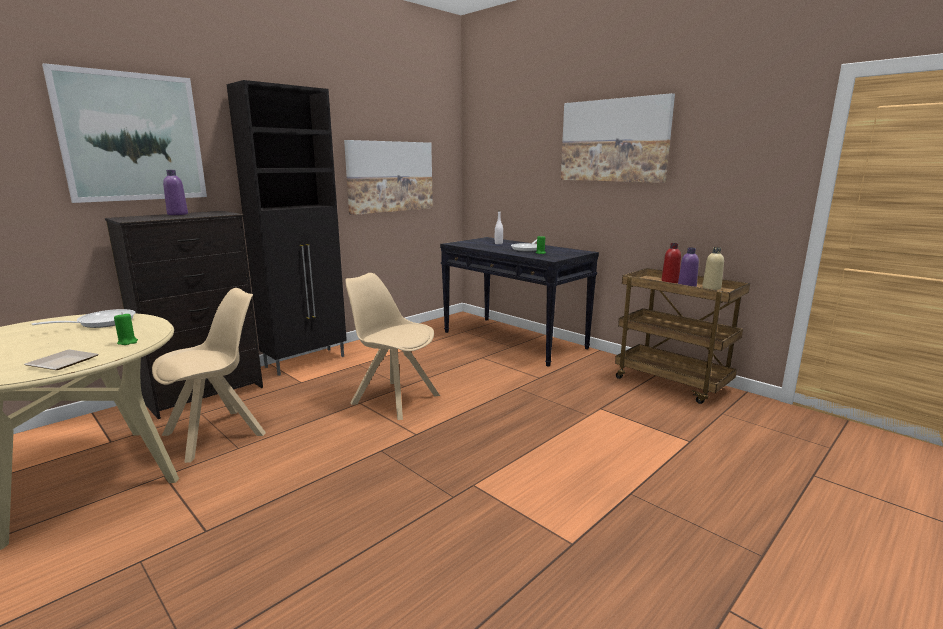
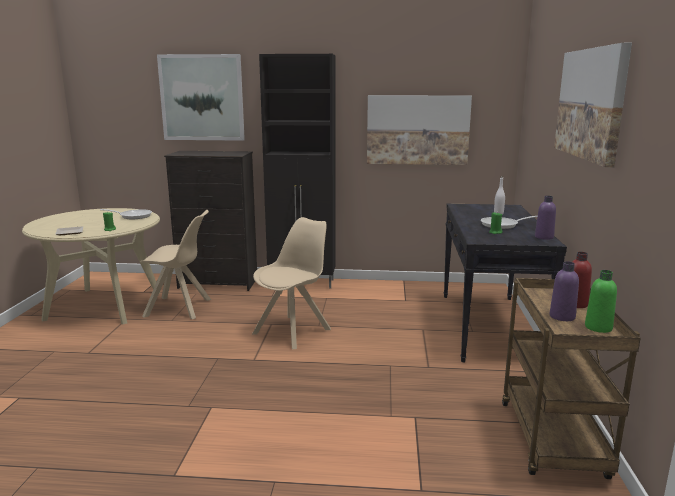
camera: 50 degrees right, 0 degrees up
(177, 214) = (215, 152): purple bottle -> purple bottle (544, 237)
(394, 399) = (293, 331): beige chair -> beige chair turned 45 degrees clockwise
(711, 288) = (598, 327): beige bottle -> green bottle

